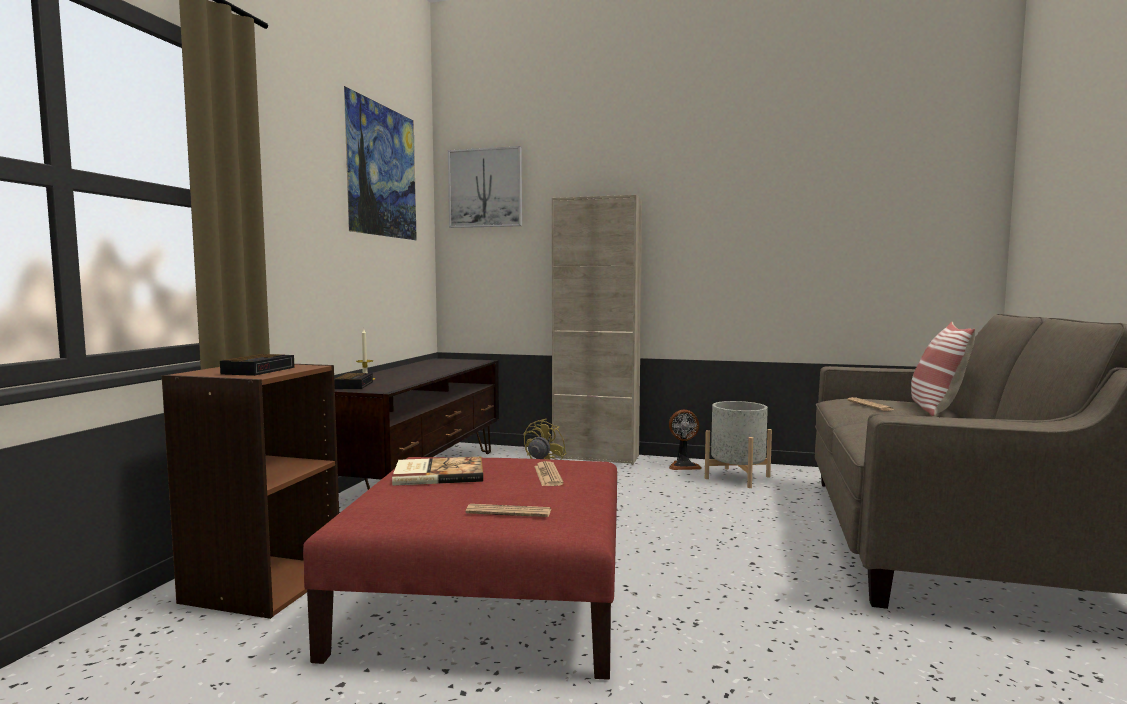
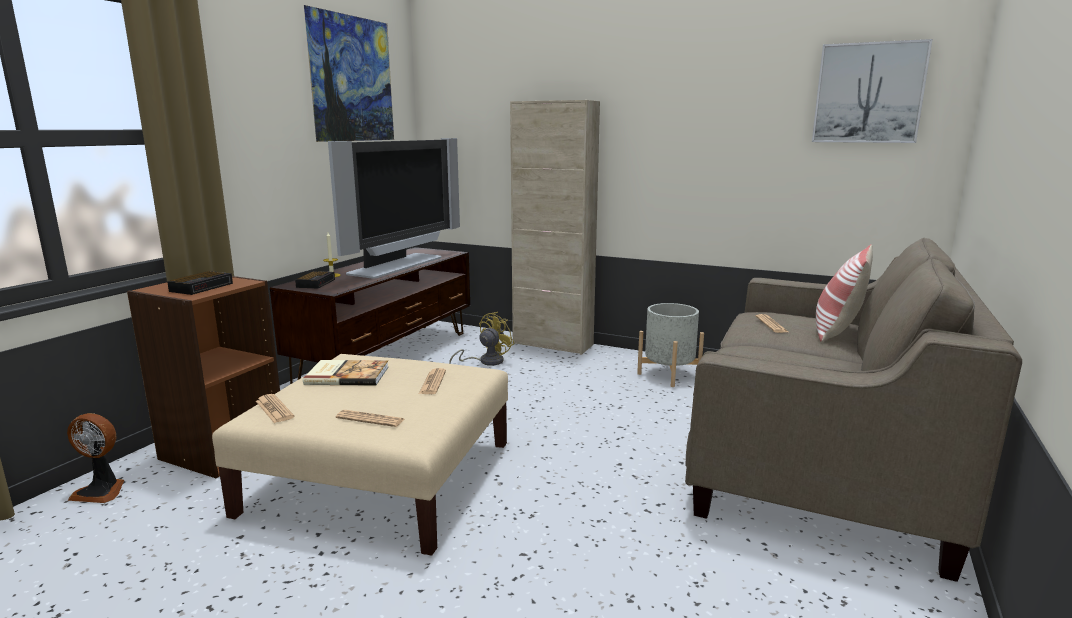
camera: 10 degrees right, 10 degrees up
(377, 510) = (274, 409): none -> newspaper
(434, 370) = (399, 265): none -> television
(485, 188) = (459, 86): picture -> picture (868, 93)
(490, 599) = (383, 477): red ottoman -> beige ottoman
(683, 466) = (627, 359): fan -> fan (101, 491)

